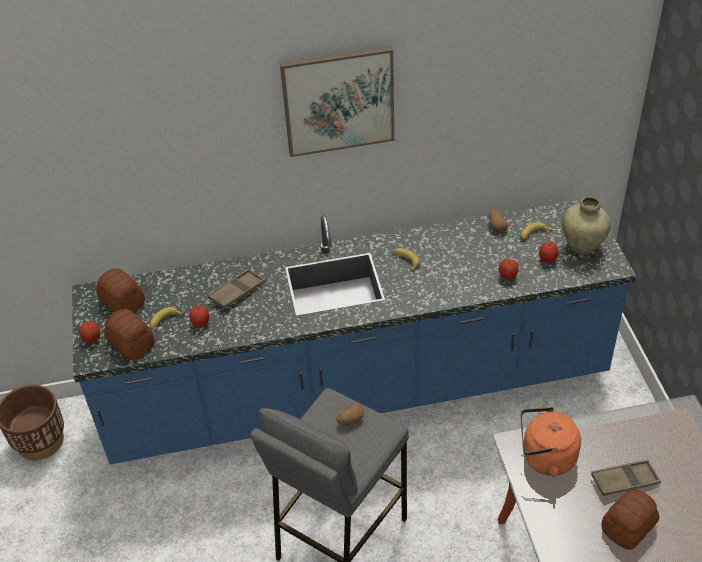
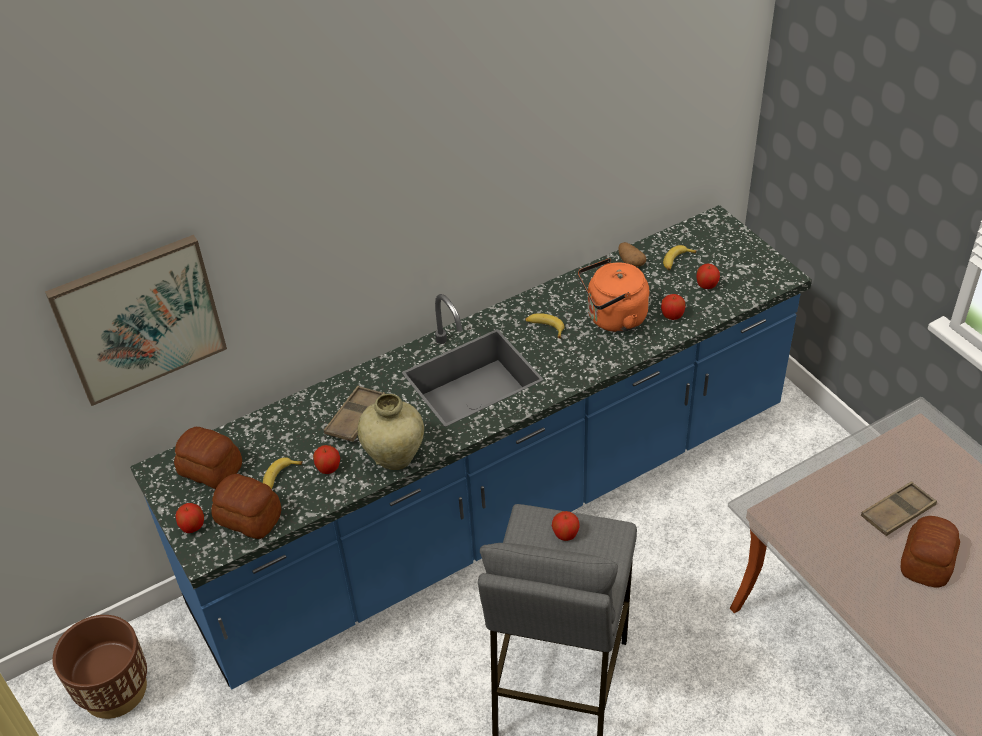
camera: 20 degrees left, 0 degrees up
(338, 100) = (443, 142): picture -> picture (139, 318)
(350, 420) = (565, 534): potato -> apple
(545, 458) = (800, 513): orange kettle -> orange kettle (613, 318)
(582, 246) = (737, 261): beige vase -> beige vase (394, 458)

